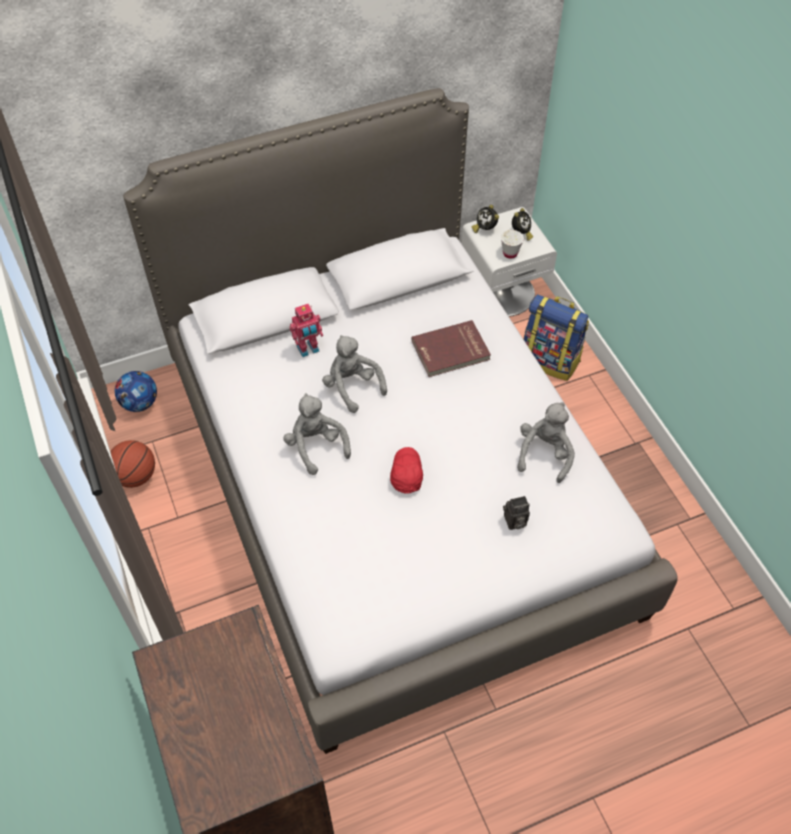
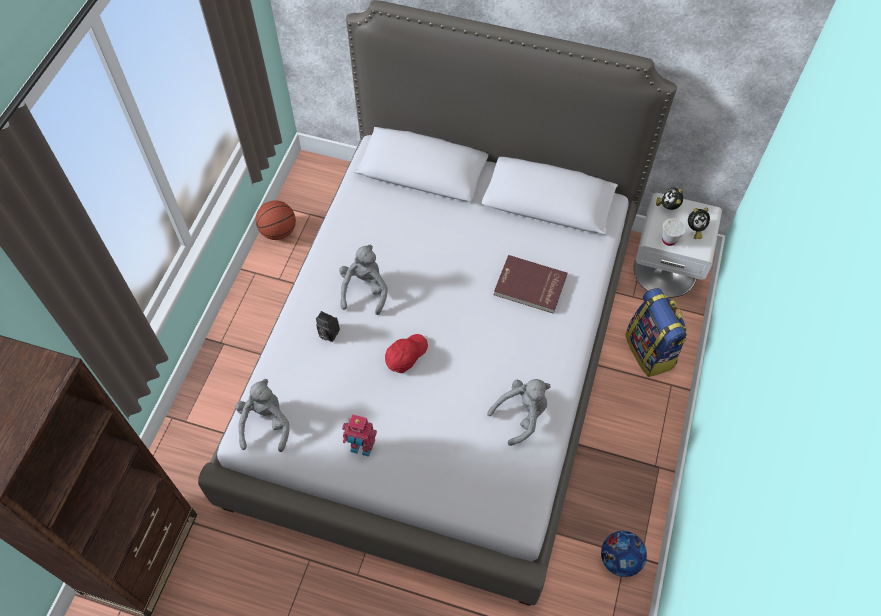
camera: 40 degrees right, 5 degrees up
(140, 403) = (325, 182): football -> football (619, 559)
(308, 349) = (428, 215): toy robot -> toy robot (361, 448)
(352, 387) = (431, 264): grey plush toy -> grey plush toy (266, 424)
(514, 522) = (447, 448): camera -> camera (327, 333)

